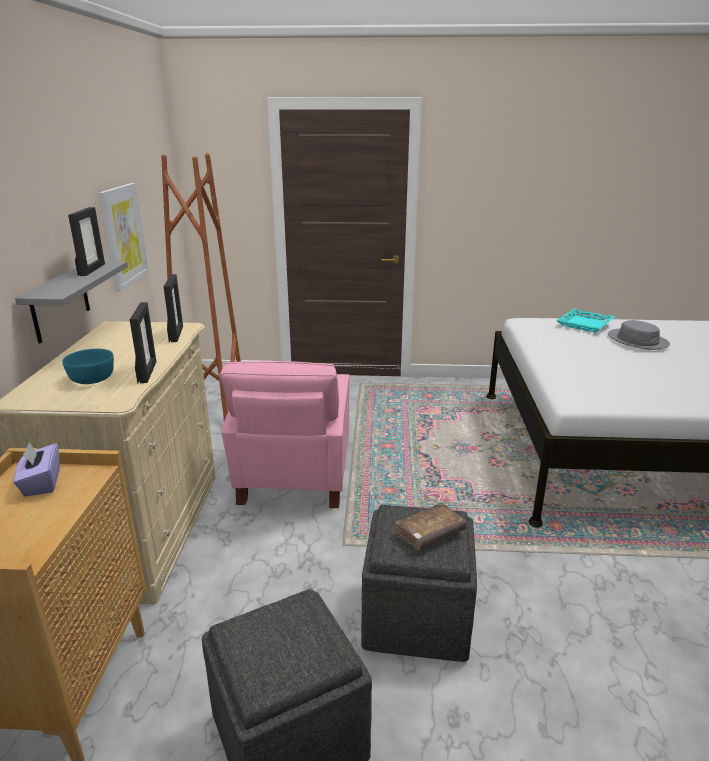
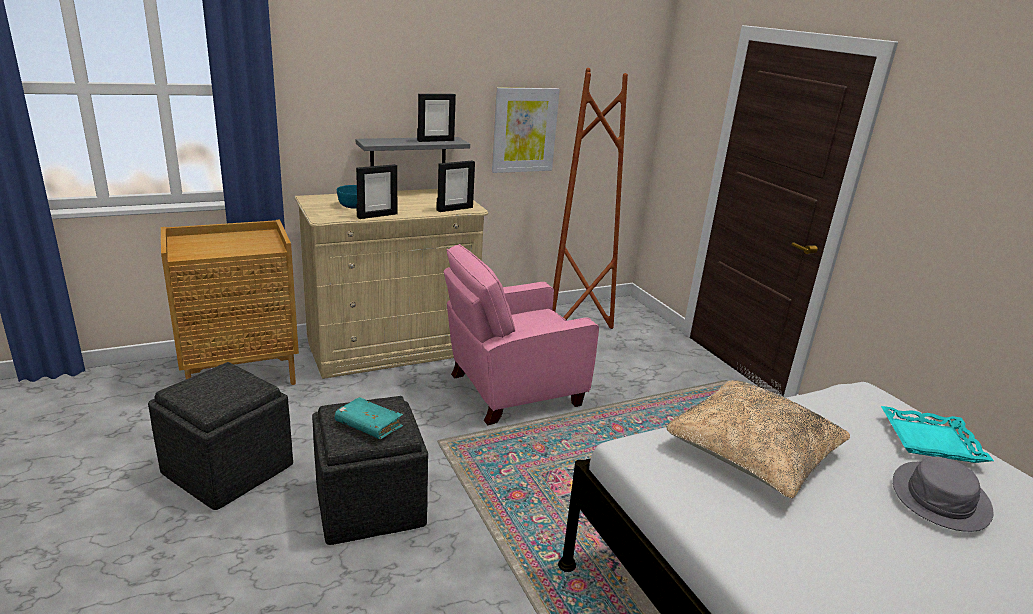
camera: 60 degrees right, 0 degrees up
(41, 483) = (256, 240): purple tissue box -> none
(430, 534) = (369, 425): brown book -> turquoise book
(583, 368) = (751, 451): none -> beige pillow

